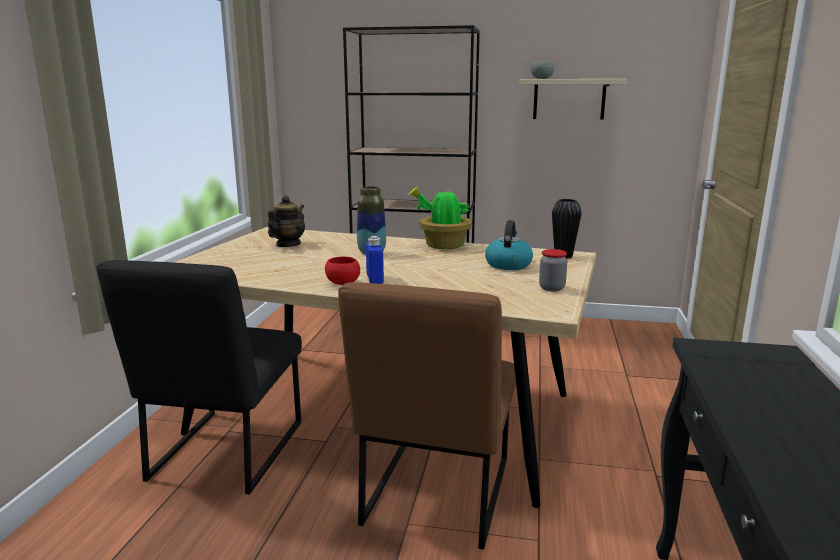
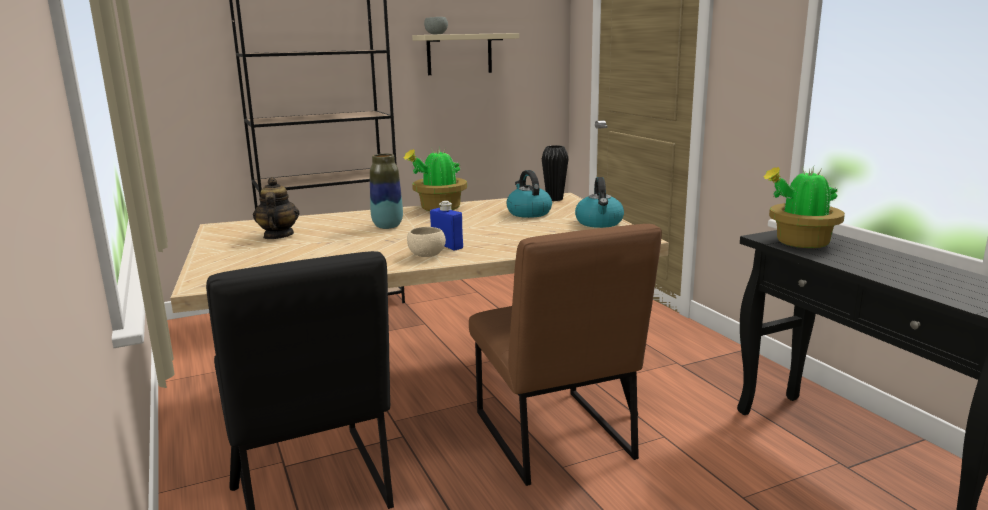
camera: 35 degrees left, 0 degrees up
(343, 283) = (427, 255): red bowl -> beige bowl
(551, 288) = (599, 223): jar -> kettle
(731, 365) = (800, 243): none -> potted plant

